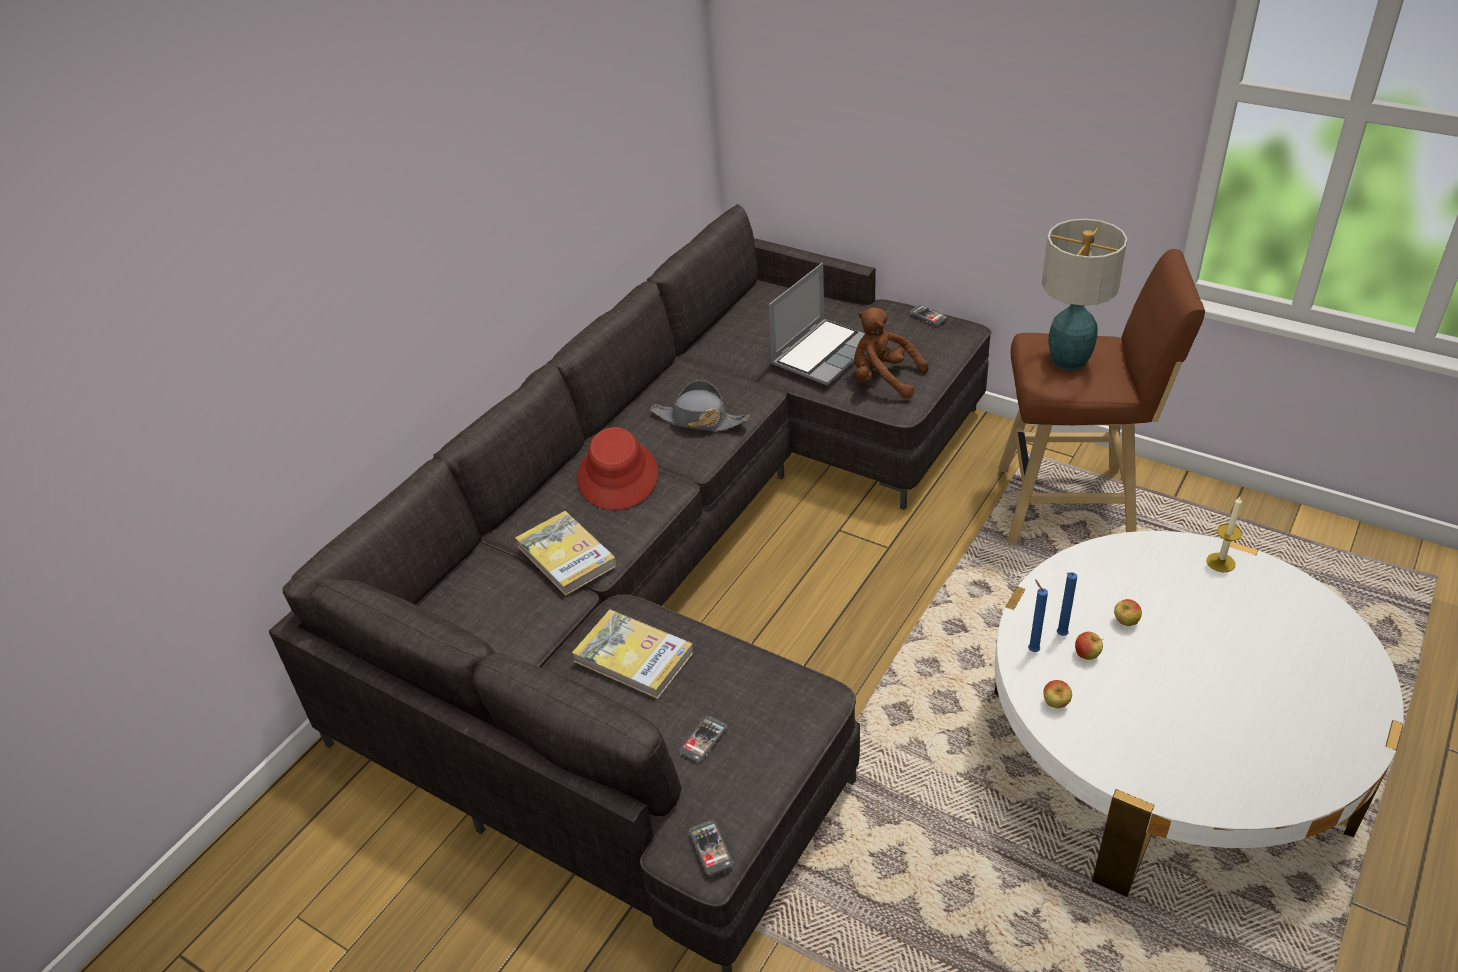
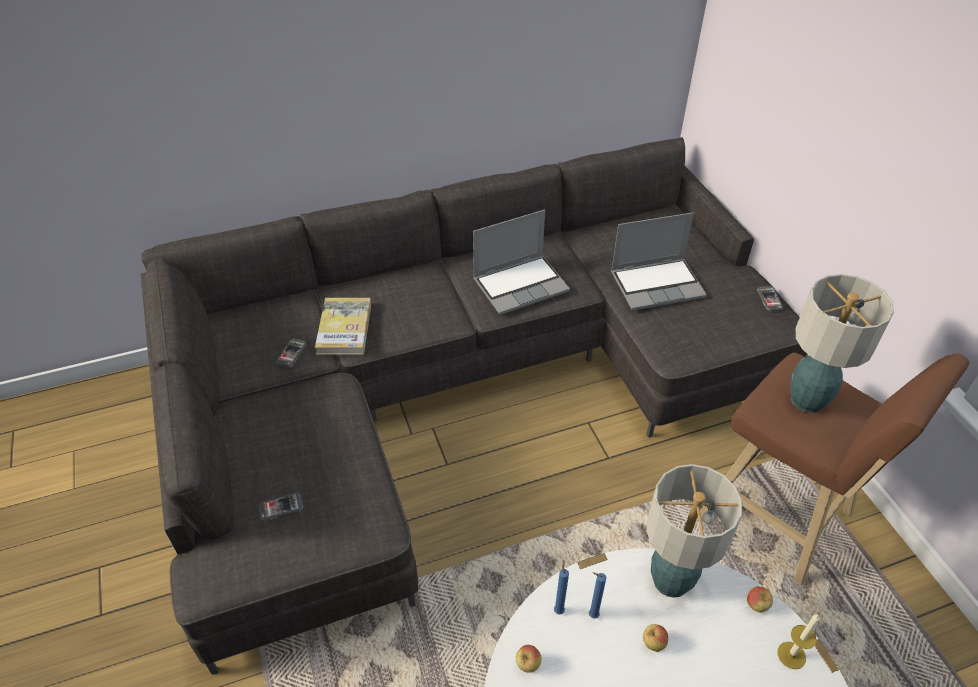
camera: 35 degrees right, 5 degrees up
(618, 476) = (430, 294): red hat -> none
(633, 657) = (306, 422): book -> none
(699, 420) = (521, 285): grey hat -> laptop
(711, 849) = (207, 583): phone -> phone (291, 353)
(883, 379) = (680, 329): brown plush toy -> none
(1087, 655) = (593, 646): apple -> apple (756, 605)
(1088, 570) = (671, 580): none -> table lamp

